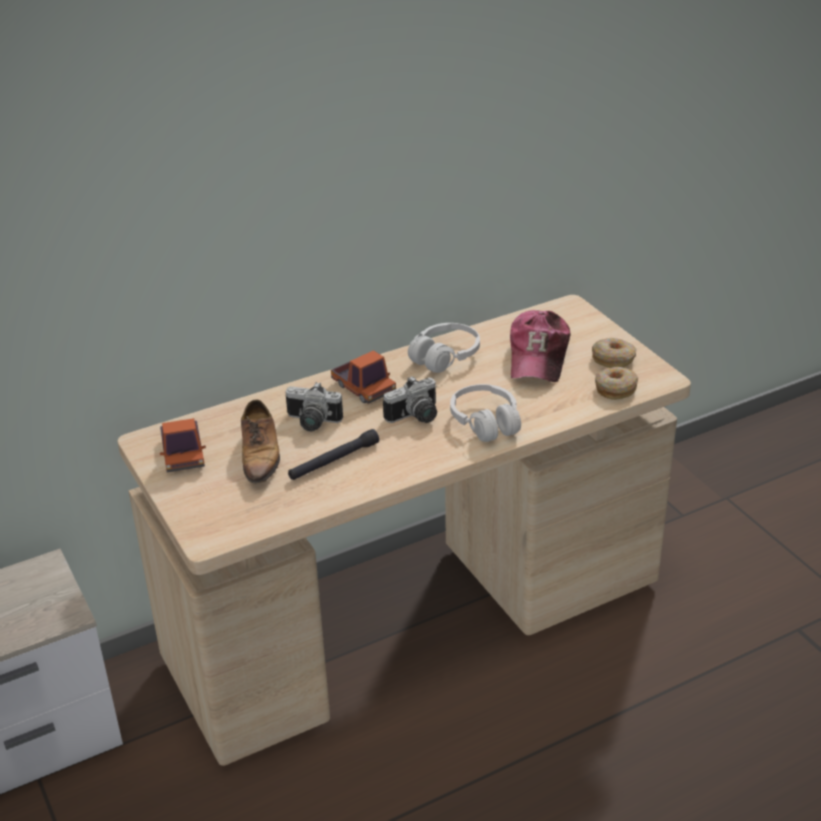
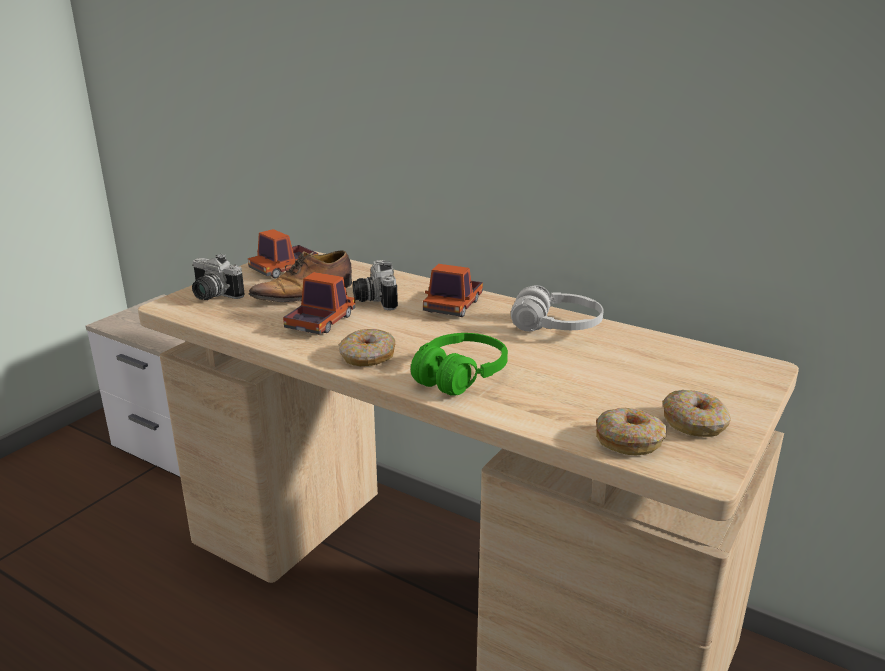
camera: 60 degrees right, 10 degrees down
(333, 461) = (321, 322): black flashlight -> toy truck
(416, 417) = (430, 340): camera -> camera (212, 296)
(420, 454) = (367, 357): none -> donut
(485, 422) = (460, 376): white headphones -> green headphones
(538, 357) = (628, 374): cap -> none

